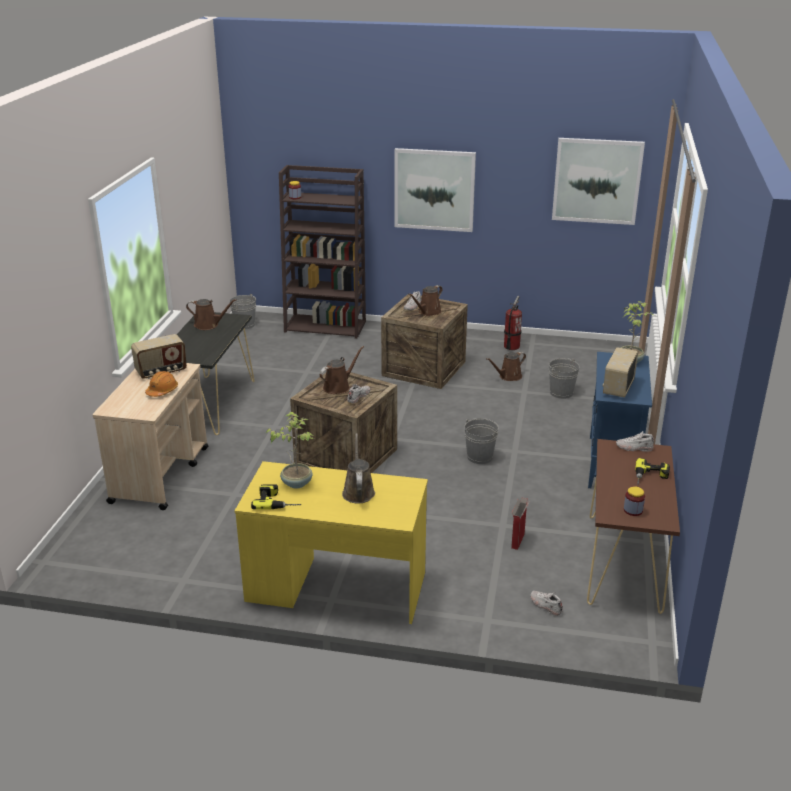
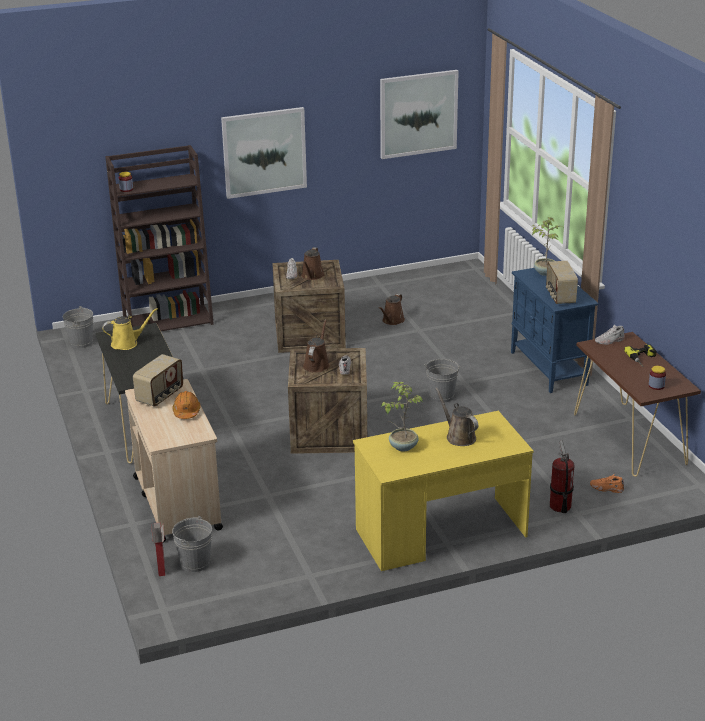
camera: 30 degrees left, 0 degrees up
(208, 325) = (127, 343): brown watering can -> yellow watering can
(277, 501) = (406, 464): power drill -> none
(511, 346) = (365, 293): fire extinguisher -> fire extinguisher (560, 506)
(517, 541) = (540, 451): cardboard box -> cardboard box (161, 568)
(545, 606) = (606, 488): white shoe -> orange shoe
(561, 393) = (451, 322): grey bucket -> grey bucket (195, 563)

